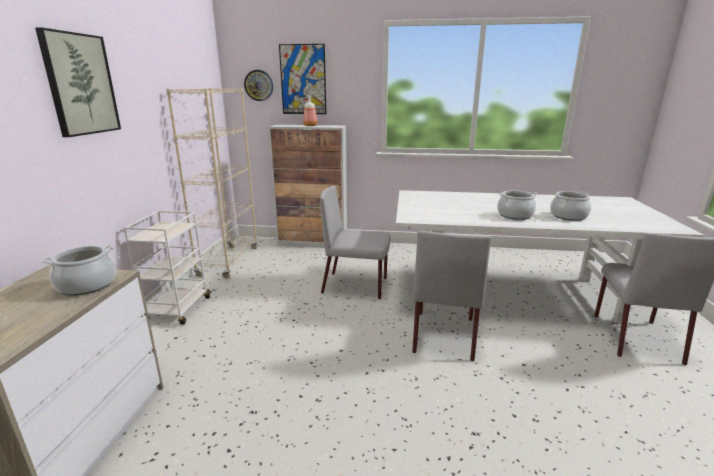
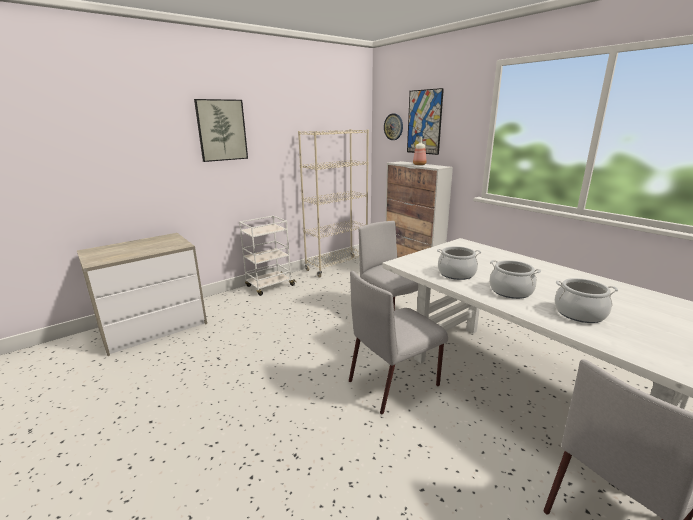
camera: 45 degrees right, 0 degrees up
(87, 285) = (166, 246): cooking pot -> cooking pot (456, 274)

